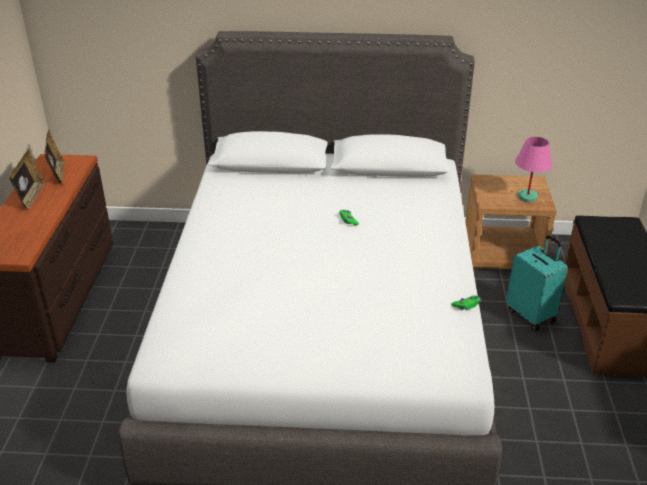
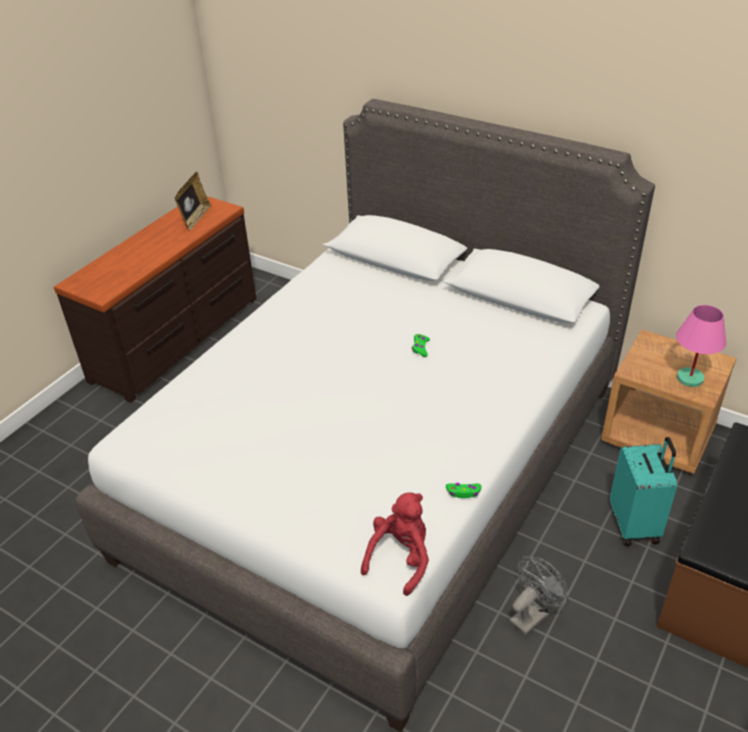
camera: 30 degrees right, 5 degrees up
(31, 197) = (155, 237): picture frame -> none
(462, 363) = (400, 558): none -> red plush toy
(510, 398) = (532, 614): none -> grey fan

